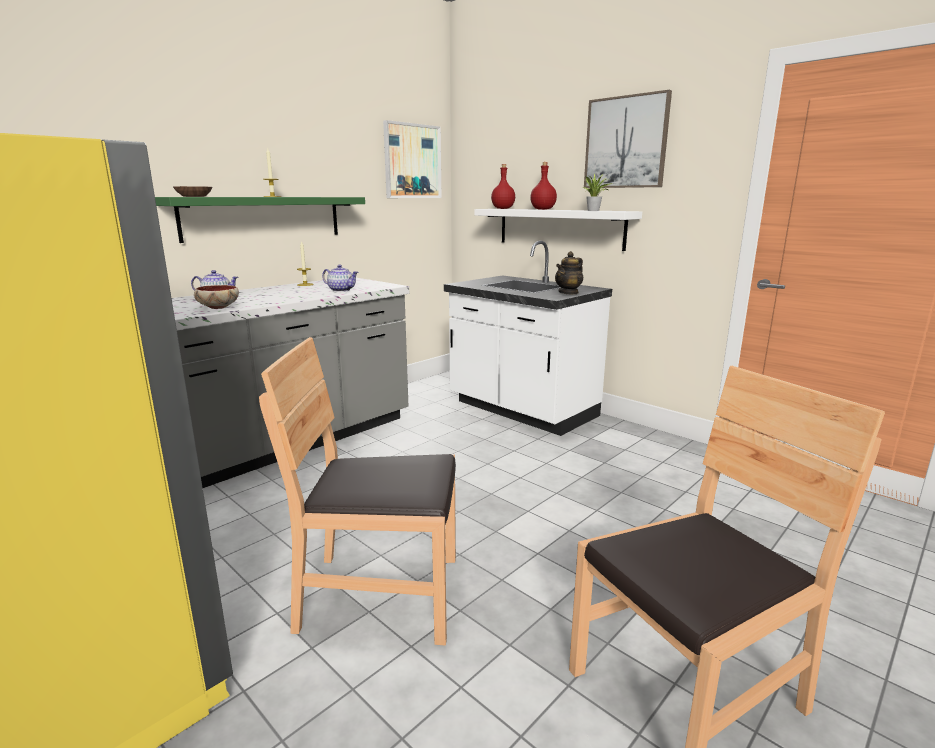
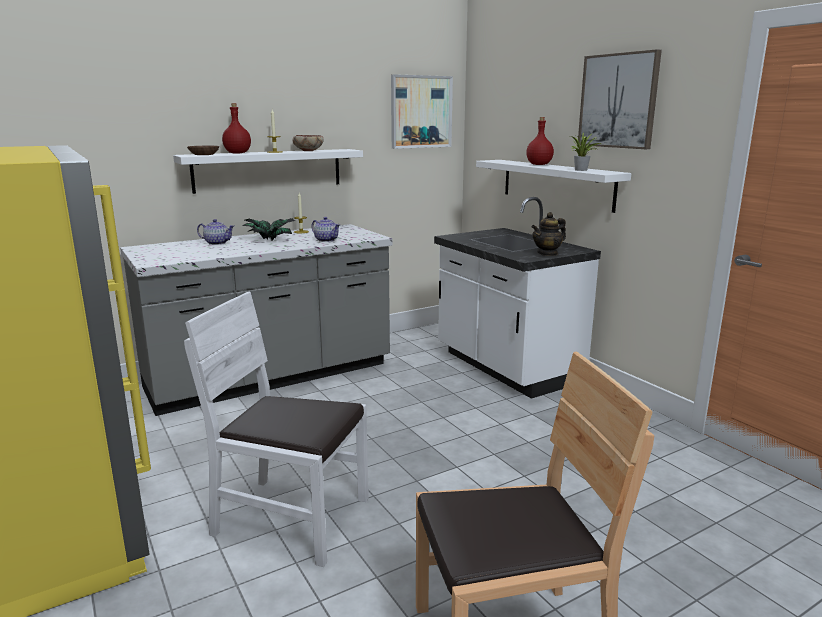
camera: 15 degrees right, 0 degrees up
(217, 307) = (209, 253): bowl -> bowl (308, 151)
(264, 217) = (268, 170): green shelf -> white shelf
(277, 293) = (270, 240): none -> potted plant
(381, 594) = (291, 518): brown chair -> white chair
(503, 208) = (505, 161): red bottle -> red bottle (238, 153)

